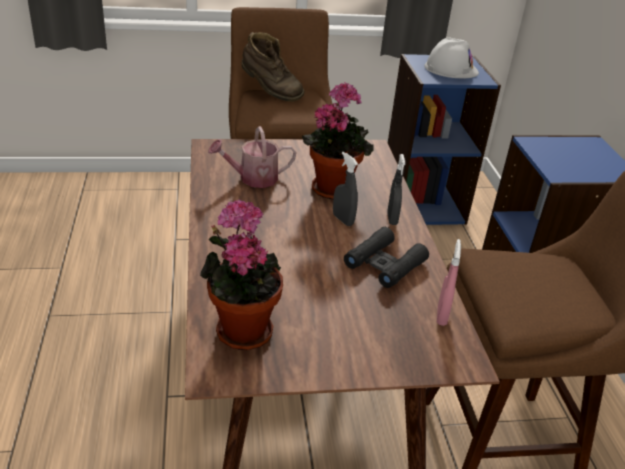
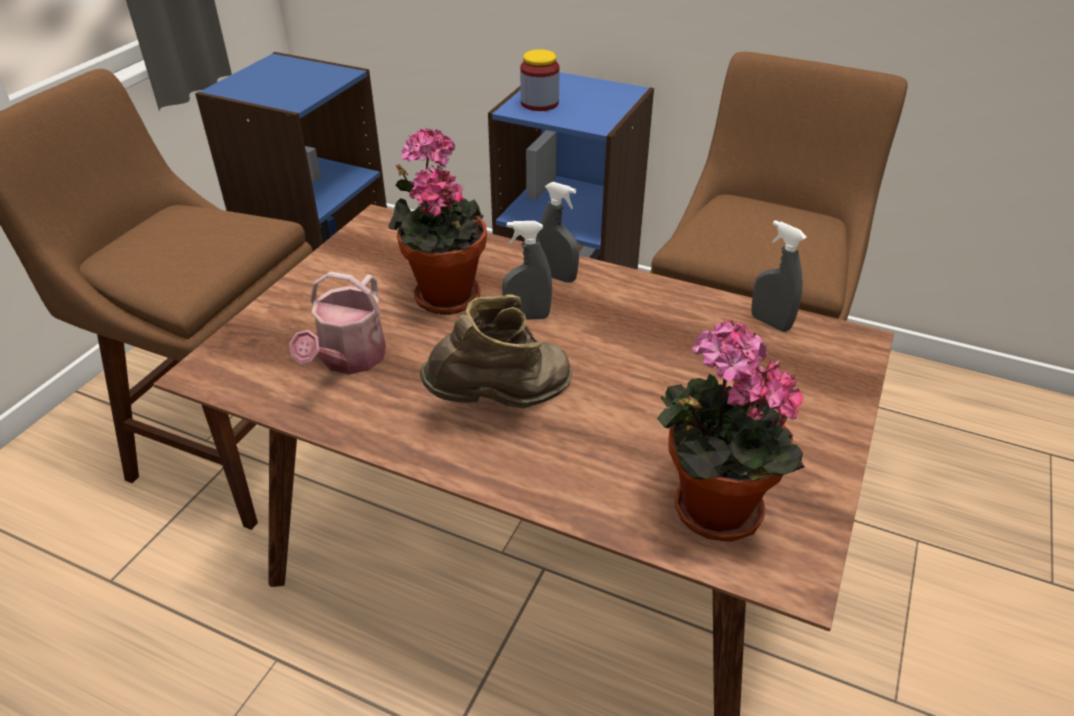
camera: 55 degrees left, 5 degrees up
(270, 92) = (130, 243): brown boot -> brown boot (503, 402)
(384, 264) = (647, 323): black binoculars -> none
(442, 316) = (770, 323): pink spray bottle -> grey spray bottle
(451, 69) = (287, 80): white hard hat -> none
(552, 148) = (539, 103): none -> jar

